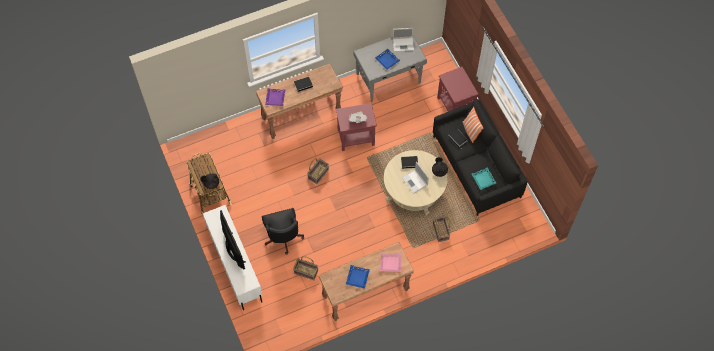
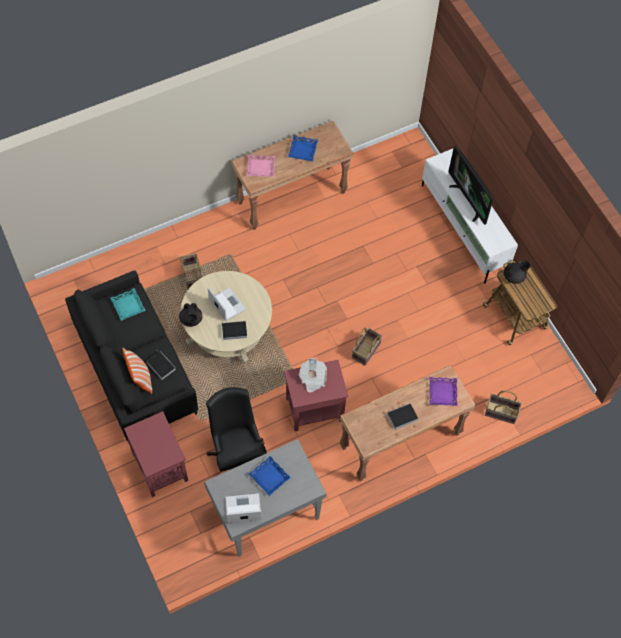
camera: 175 degrees right, 0 degrees up
(283, 239) = (404, 261): black office chair -> black office chair (237, 453)
(306, 271) = (369, 221): basket -> basket (500, 413)

